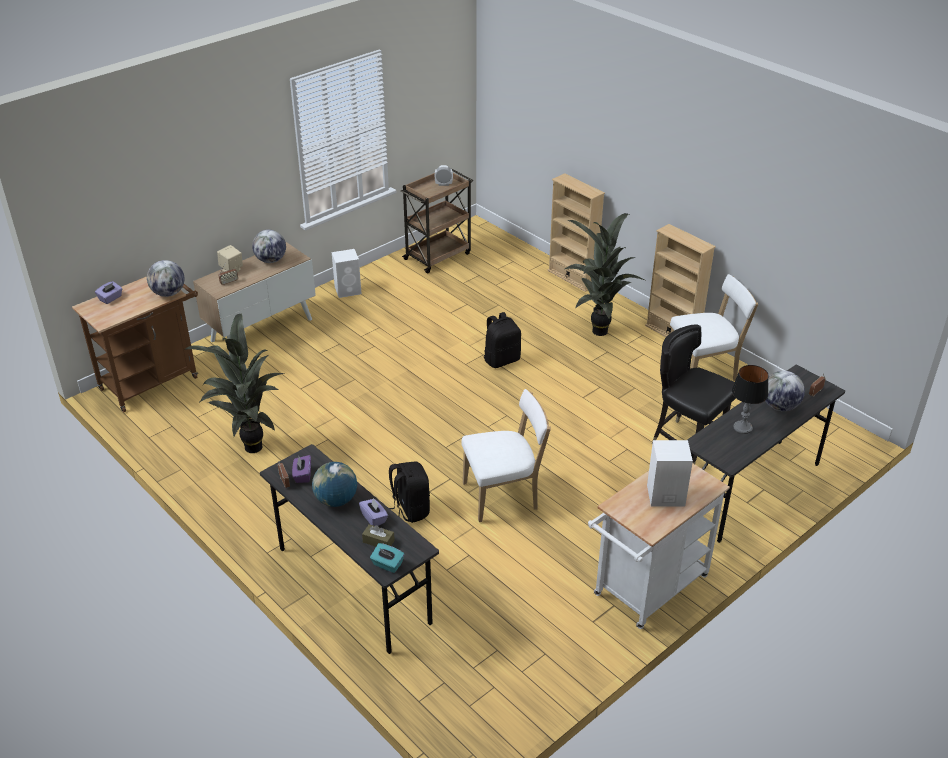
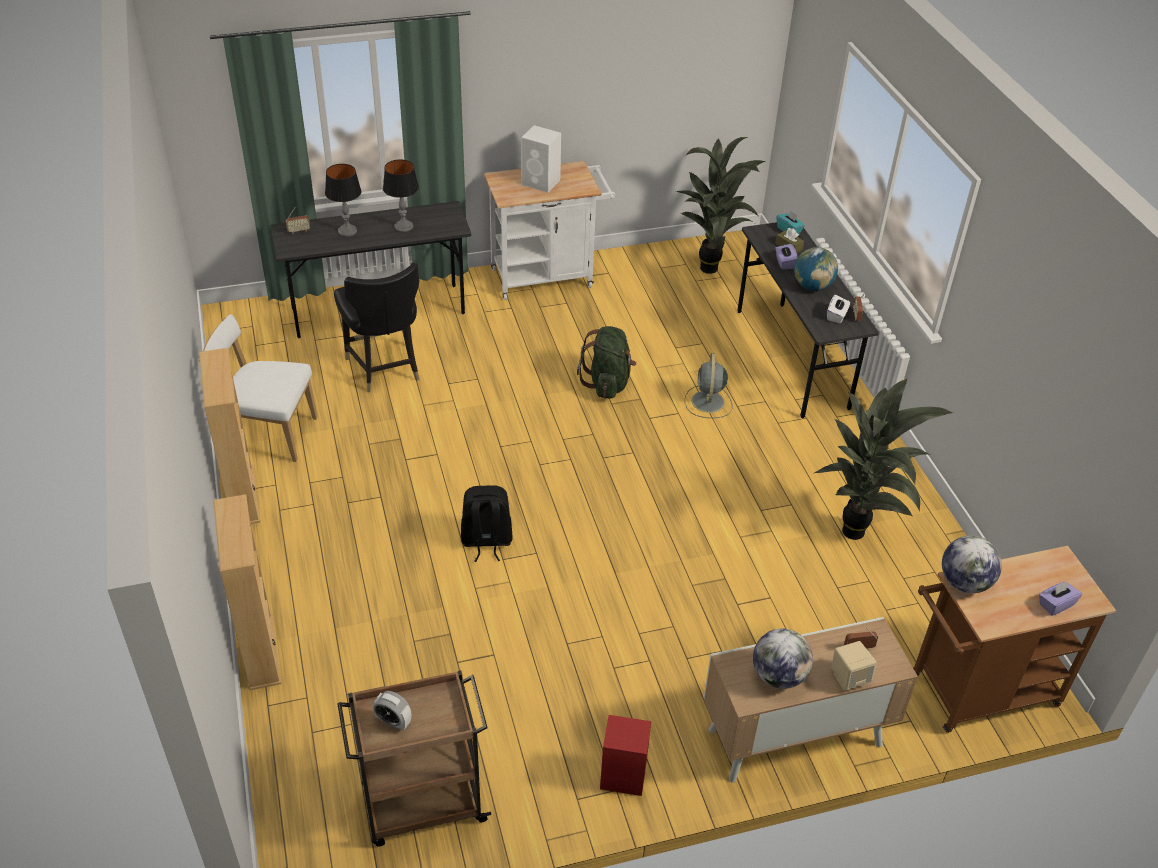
camera: 155 degrees left, 5 degrees up
(302, 475) = (837, 316): purple tissue box -> white tissue box
(348, 290) = (622, 776): white speaker -> red speaker
(410, 510) = (708, 402): black backpack -> grey fan
(504, 496) = (607, 383): white chair -> green backpack
(596, 330) = (328, 539): potted plant -> potted plant (712, 270)
(779, 406) = (347, 231): globe -> table lamp

